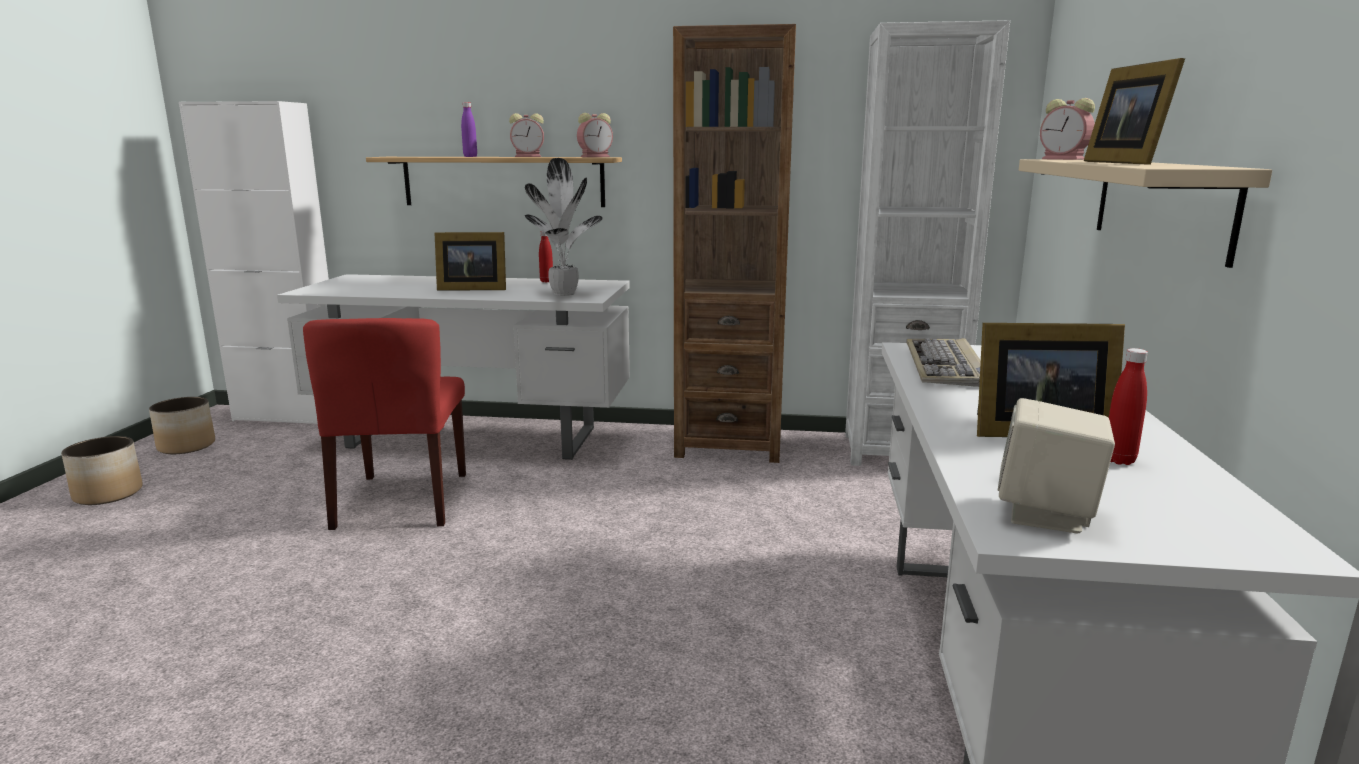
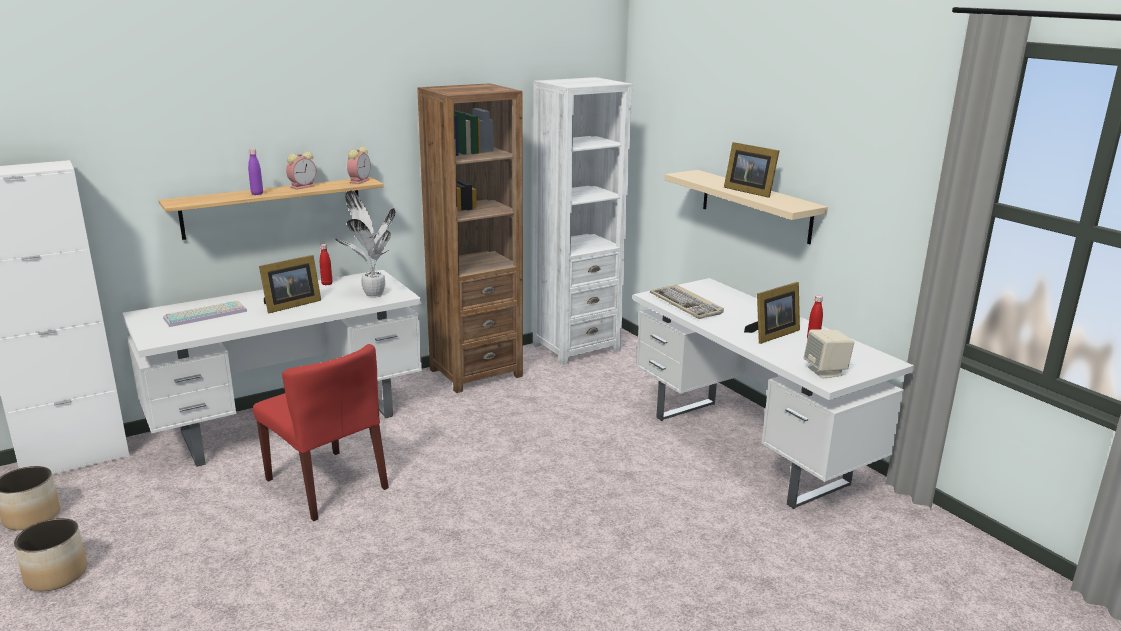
camera: 40 degrees left, 5 degrees up
(392, 283) = (206, 314): none -> keyboard
(1065, 159) = (691, 175): alarm clock -> none

